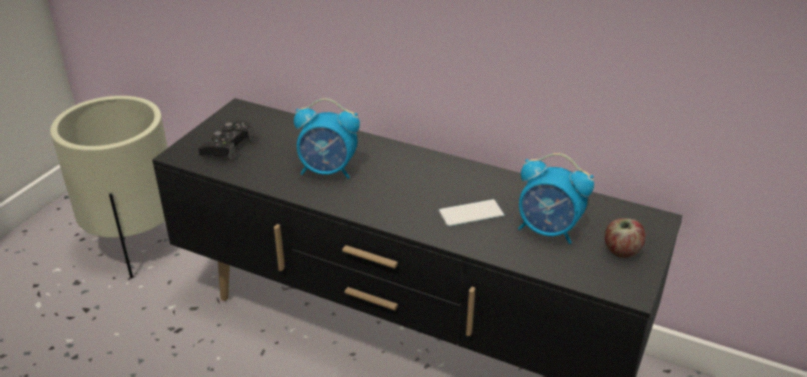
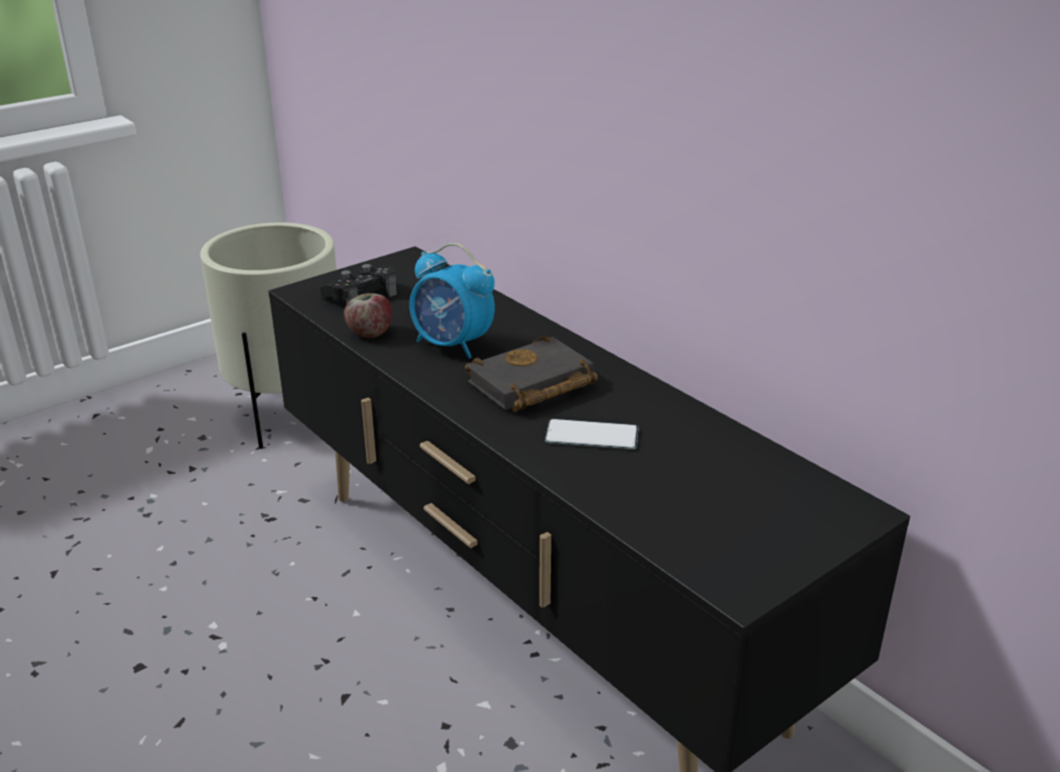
camera: 25 degrees right, 5 degrees down
(405, 188) = (530, 385): none -> black book
(548, 231) = (681, 483): alarm clock -> none
(621, 251) = (768, 536): apple -> apple (370, 333)

